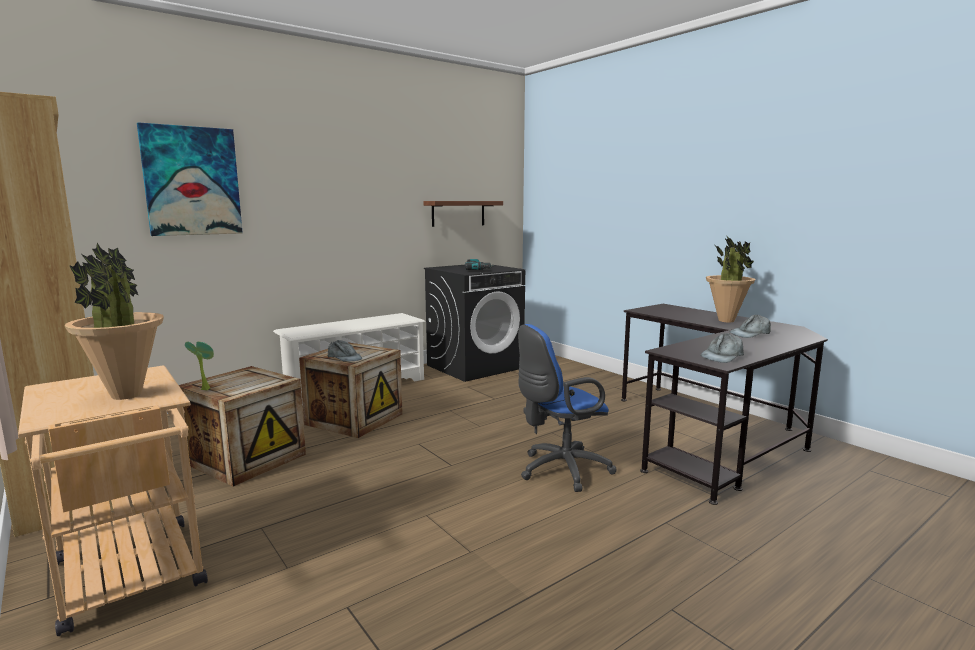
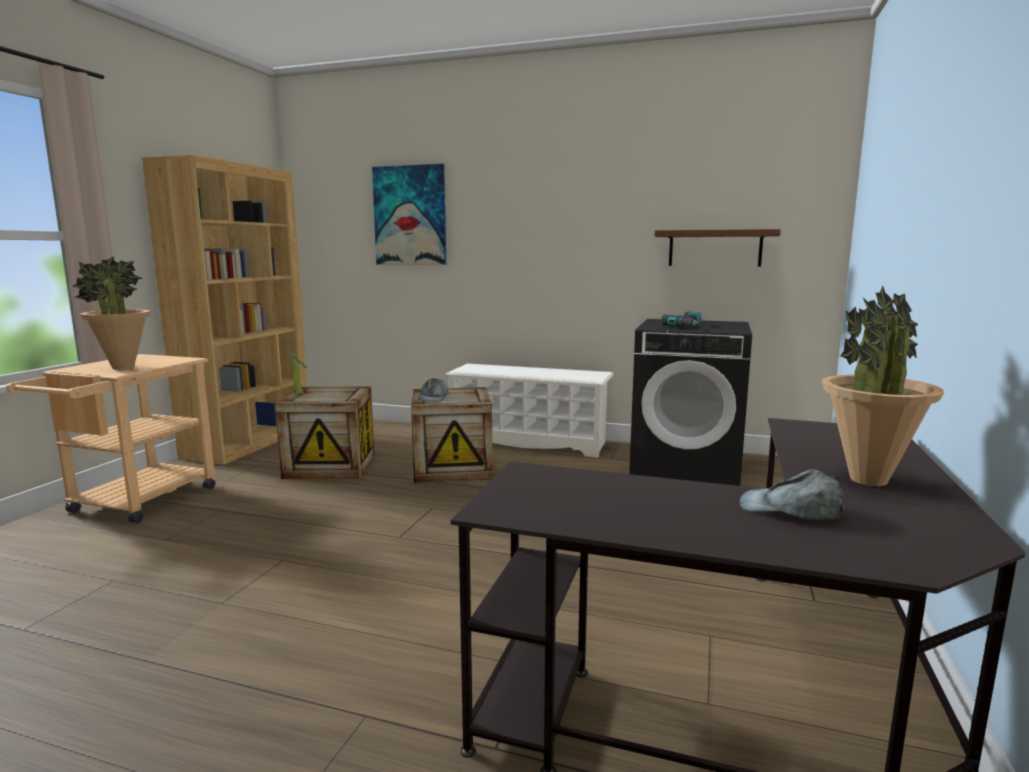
camera: 55 degrees right, 0 degrees up
(560, 470) = (449, 597): blue office chair -> none
(722, 356) = (548, 506): grey cap -> none

